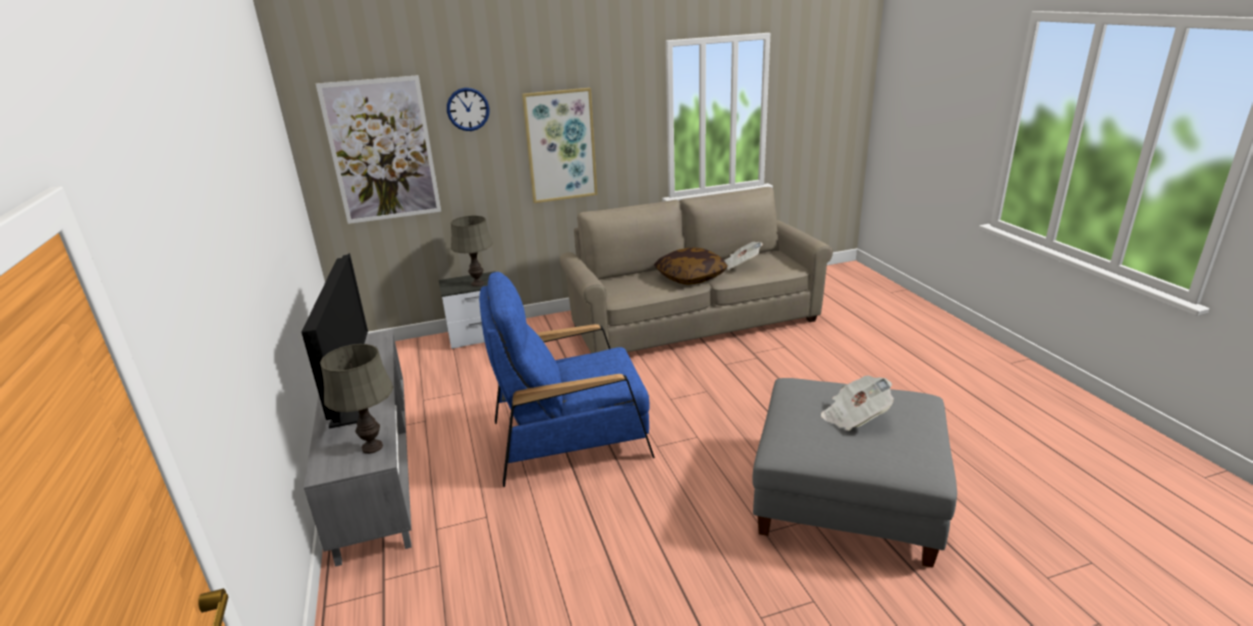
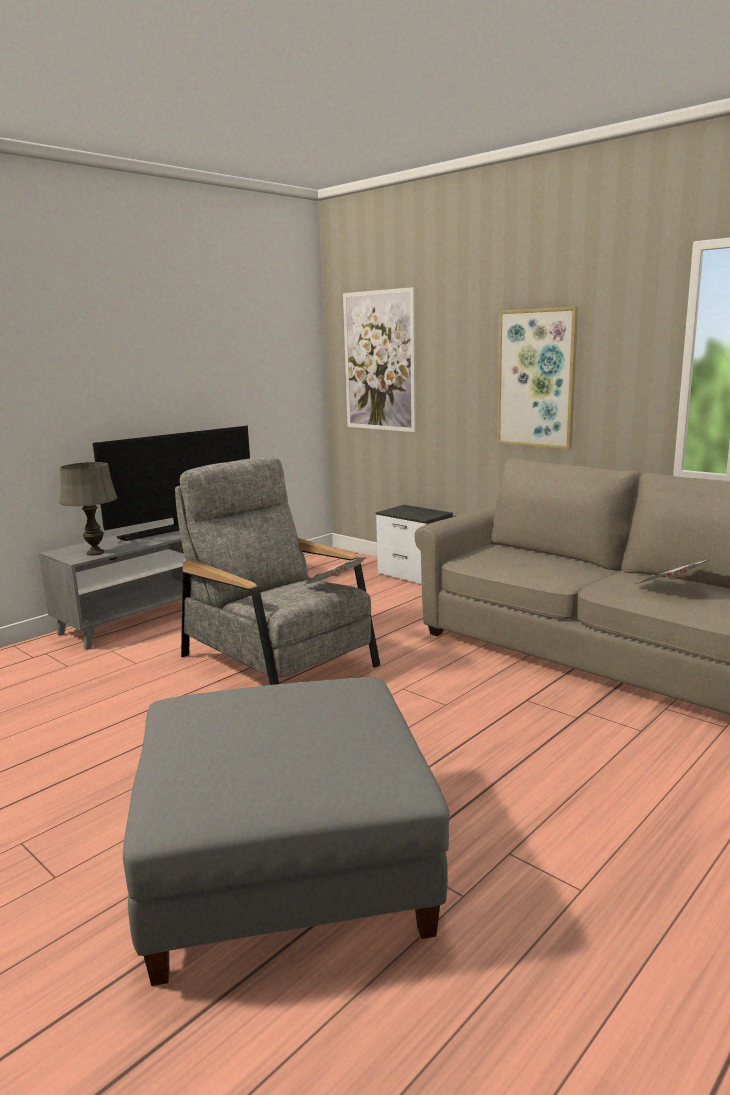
camera: 60 degrees right, 10 degrees down
(468, 109) = (450, 325): wall clock -> none
(477, 283) = (415, 514): grey table lamp -> none
(571, 437) = (279, 661): blue armchair -> grey armchair
(690, 277) = (582, 575): pillow -> none
(854, 417) = (282, 730): newspaper -> newspaper (335, 587)

